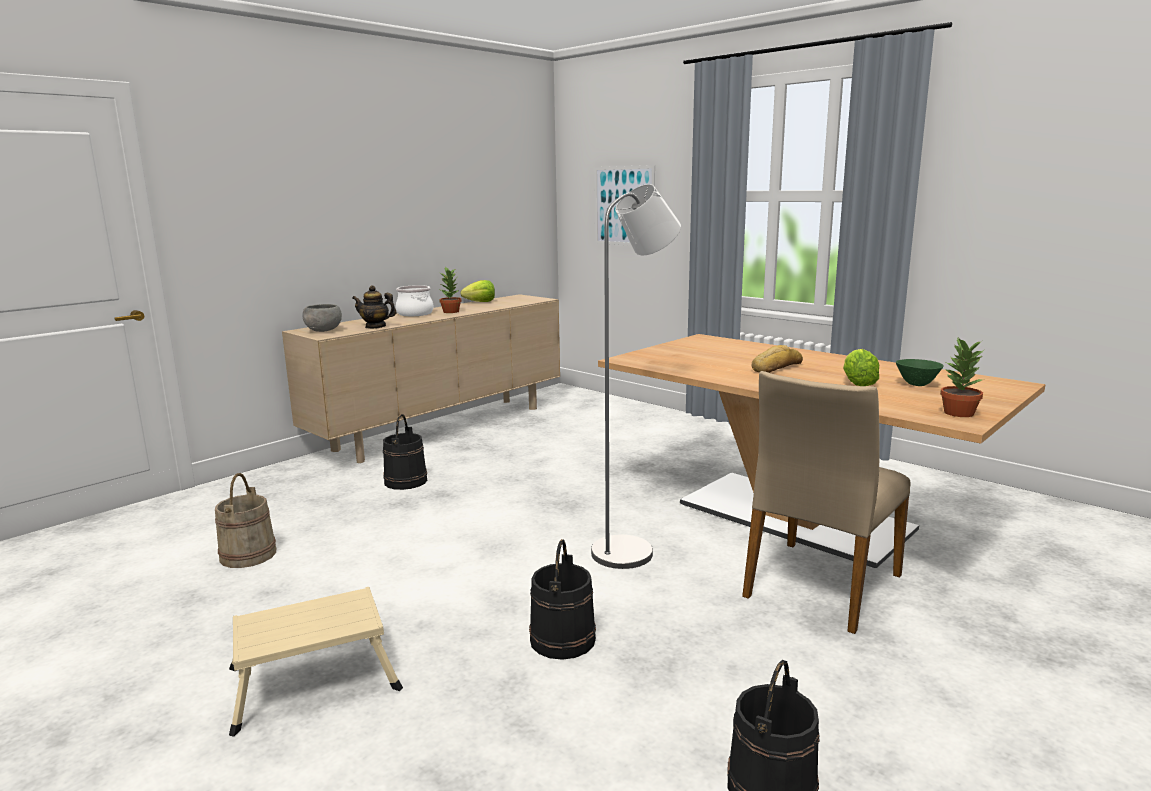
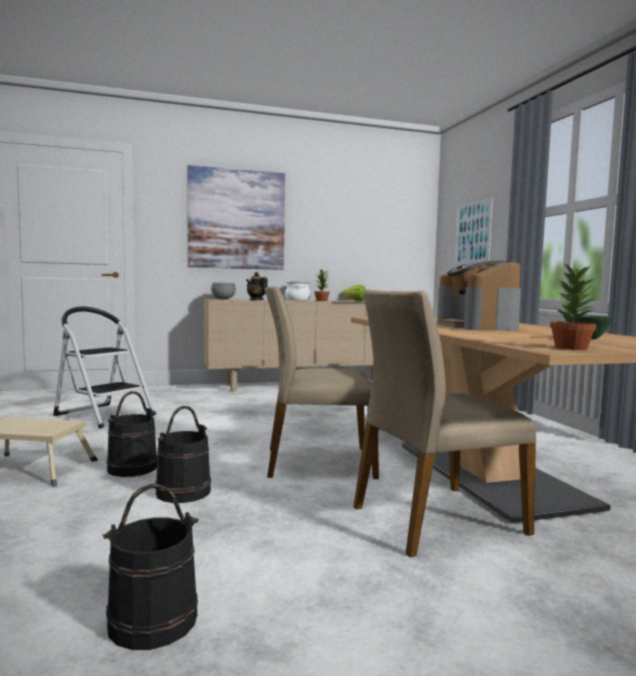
camera: 30 degrees right, 10 degrees down
(248, 555) = (103, 415): beige bucket -> step ladder
(314, 202) = (236, 219): none -> picture
(405, 481) = (240, 402): black bucket -> black bucket (132, 468)
(632, 550) = (318, 462): grey floor lamp -> beige chair
(774, 367) = (477, 326): bread -> coffee machine
(857, 383) = (526, 334): lettuce -> none

